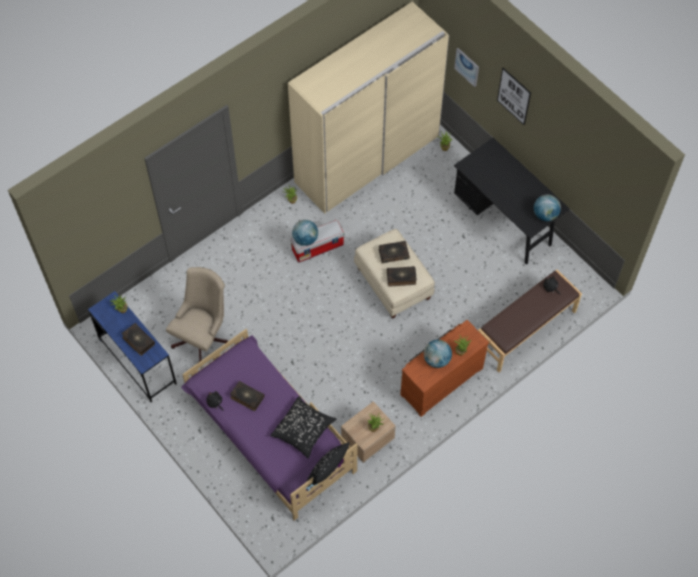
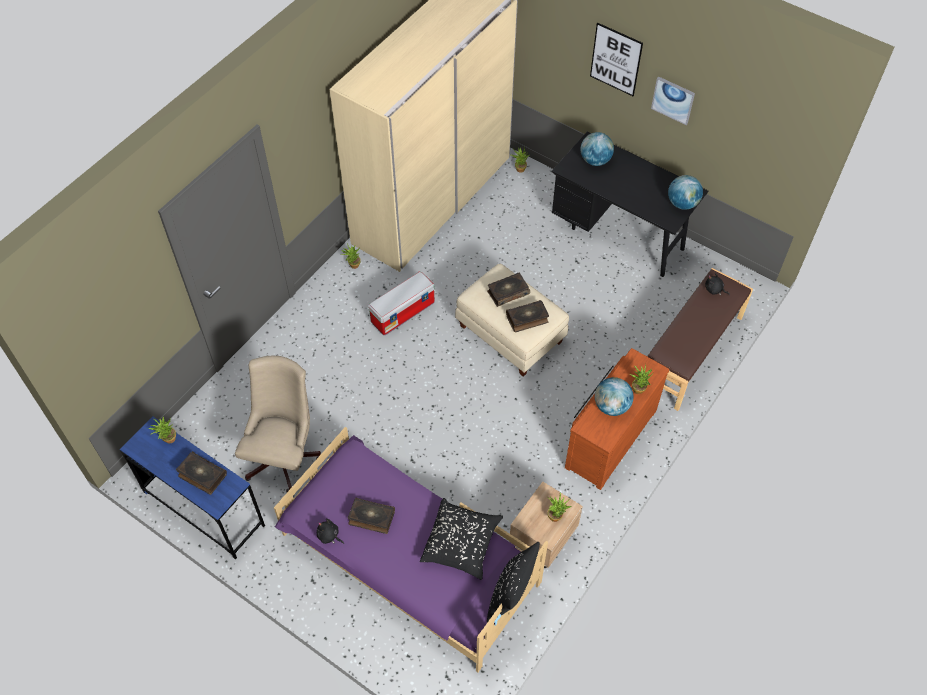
camera: 15 degrees left, 5 degrees down
(305, 239) = (388, 302): globe -> globe (595, 160)
(467, 67) = (542, 45): picture -> picture (673, 100)

